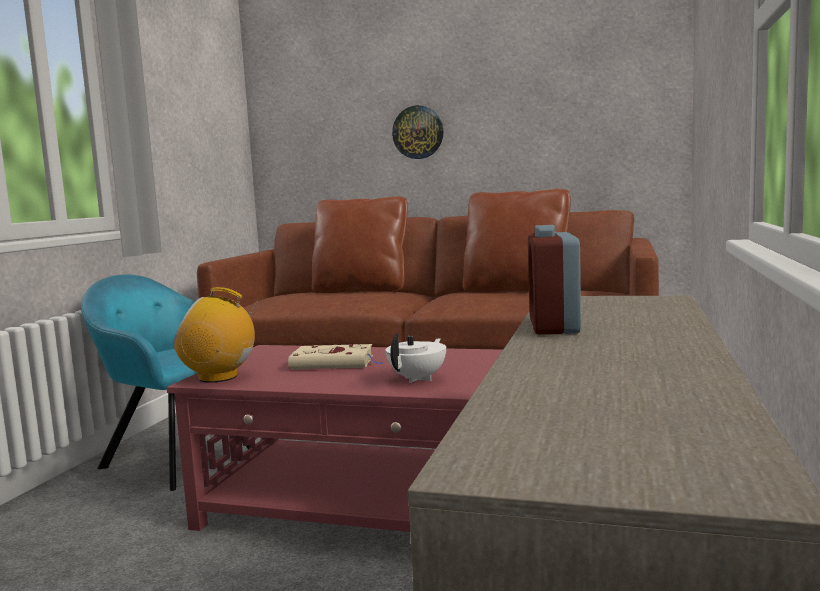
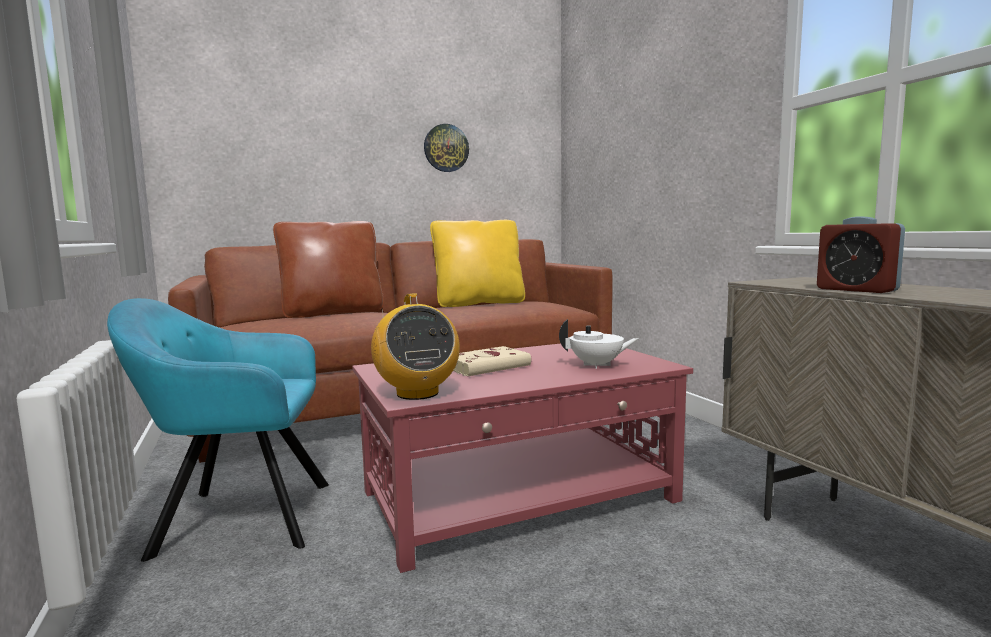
camera: 40 degrees left, 0 degrees up
(219, 377) = (417, 393): radio -> radio turned 75 degrees counterclockwise
(418, 132) = (351, 163): wall clock -> wall clock (446, 148)
(418, 379) = (597, 365): white teapot -> white teapot turned 105 degrees clockwise
(516, 290) = (479, 303): brown pillow -> yellow pillow

